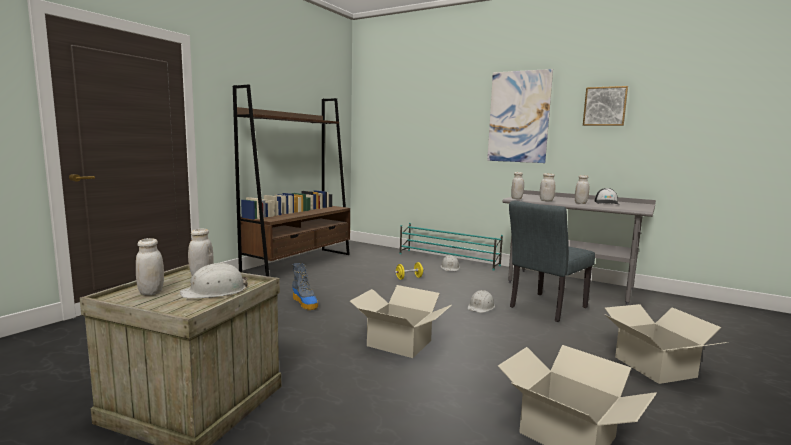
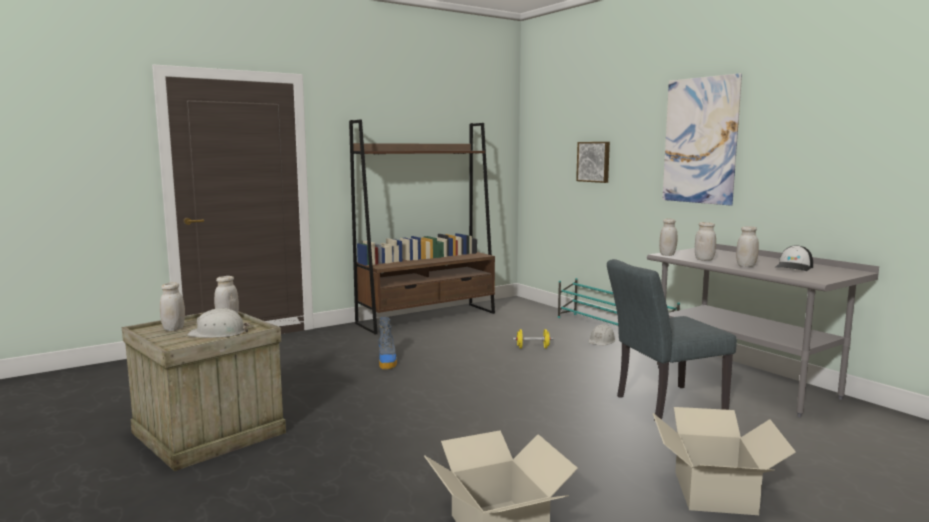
camera: 25 degrees right, 0 degrees up
(399, 343) = (436, 414): cardboard box -> none
(481, 307) = (579, 391): white hard hat -> none
(605, 106) = (809, 125): picture -> picture (594, 162)

